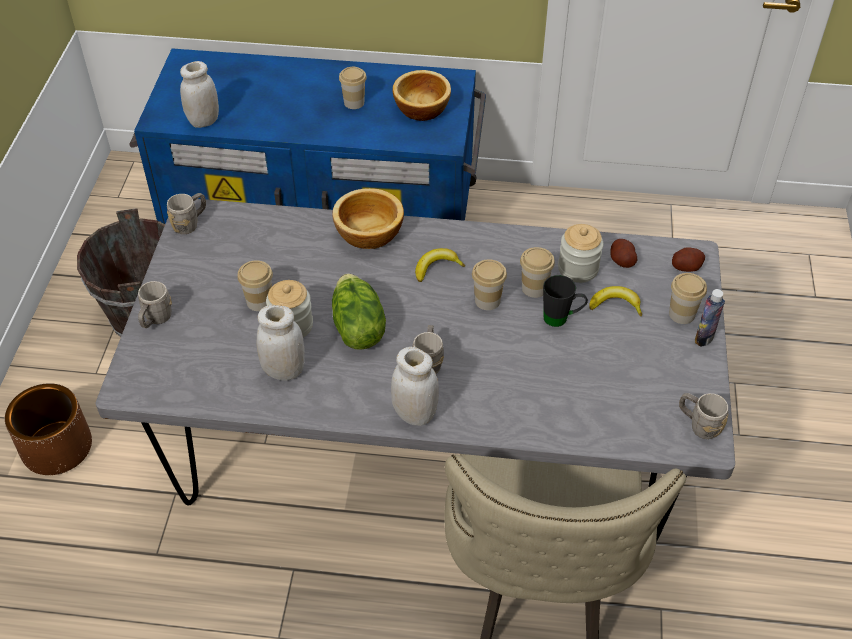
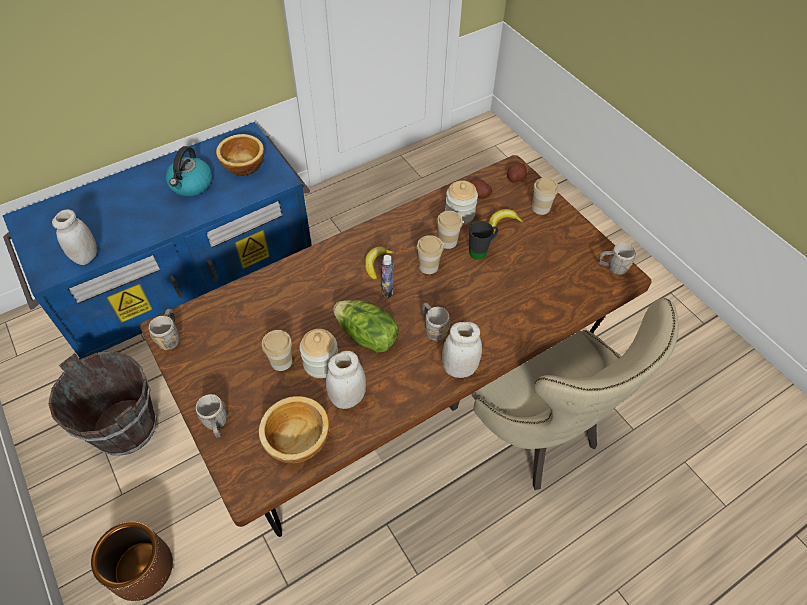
camera: 40 degrees left, 5 degrees up
(354, 102) = (191, 184): cup -> kettle
(368, 234) = (309, 268): bowl -> bowl (297, 441)
(427, 456) = (401, 393): grey dining table -> brown dining table
(704, 338) = (565, 215): bottle -> bottle (387, 290)

